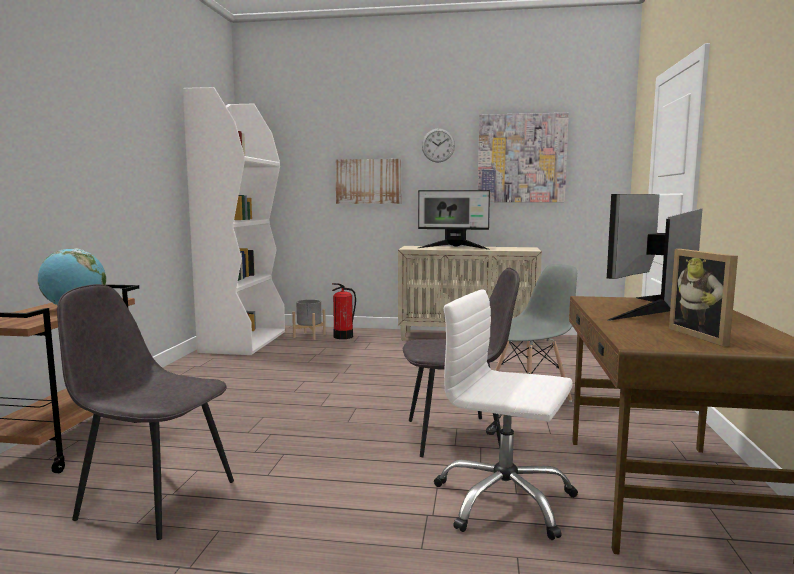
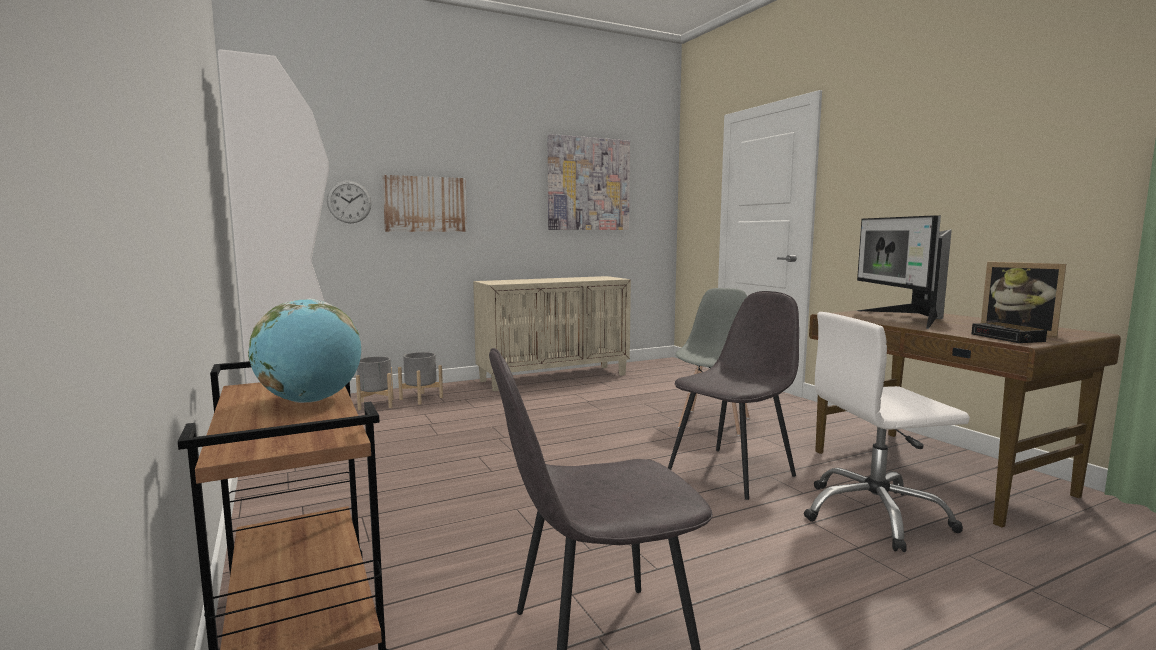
camera: 35 degrees left, 0 degrees up
(343, 337) = (421, 398): fire extinguisher -> grey planter
(438, 145) = (505, 165): wall clock -> wall clock (349, 202)
(454, 248) = (539, 280): monitor -> none
(648, 339) = (1008, 338): none -> alarm clock

